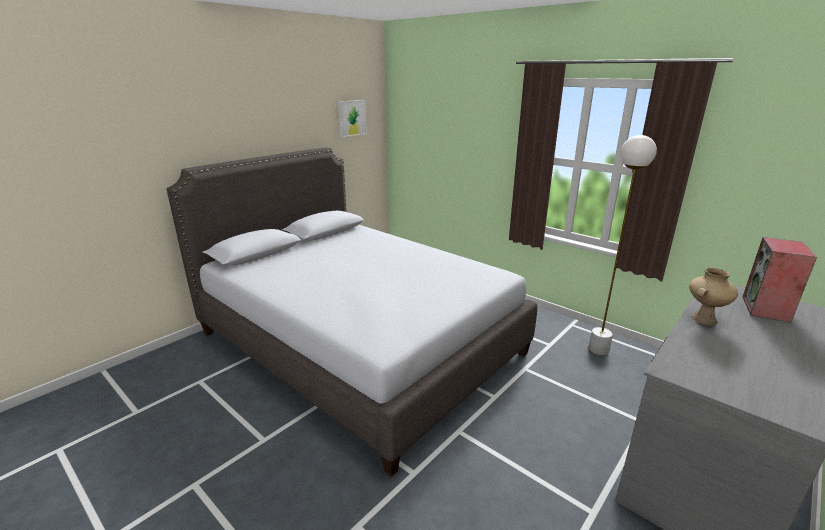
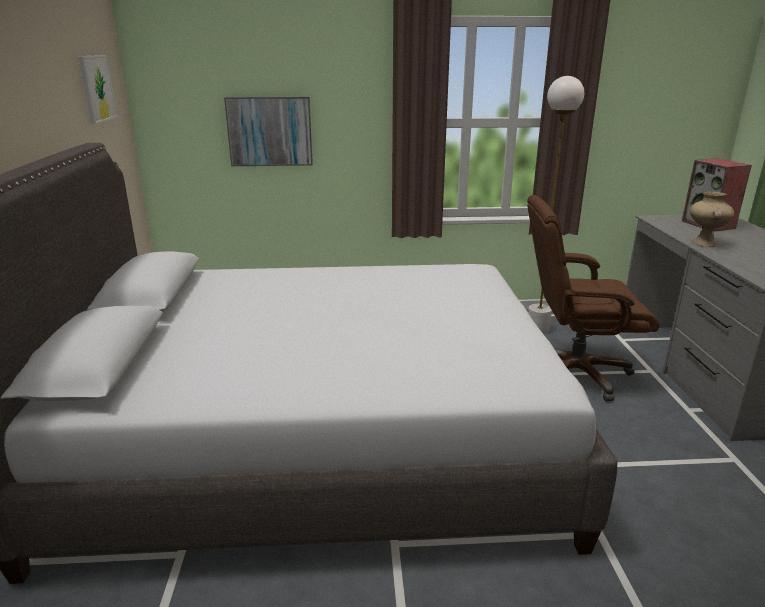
camera: 45 degrees left, 0 degrees up
(449, 152) = (270, 131): none -> picture
(571, 389) = (574, 373): none -> brown office chair

